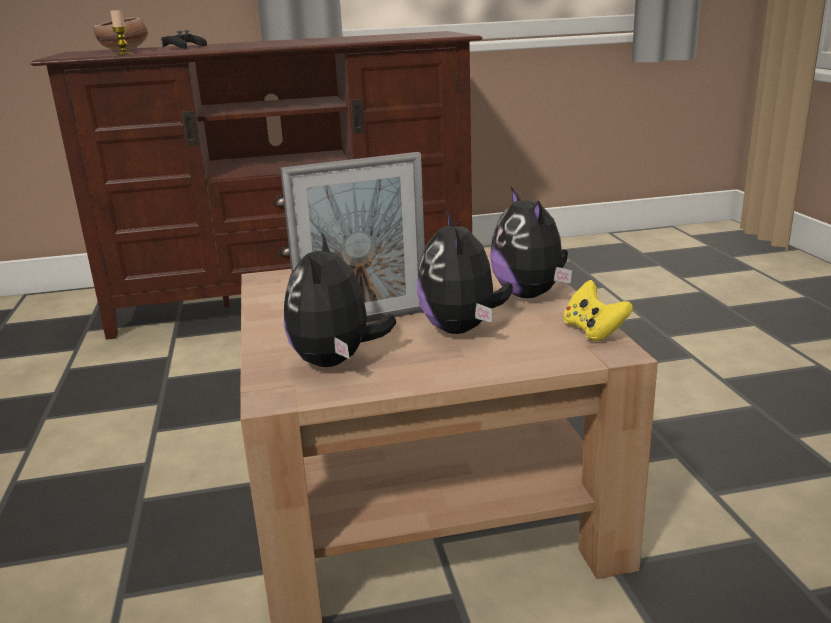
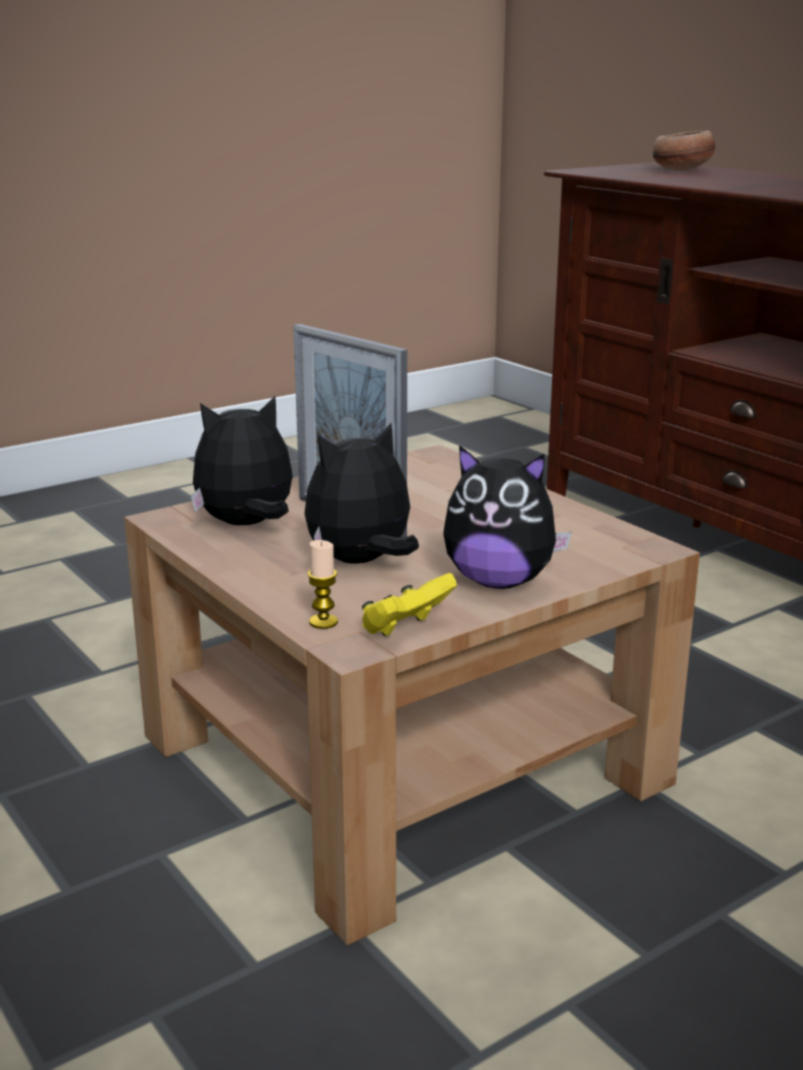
camera: 65 degrees right, 0 degrees up
(123, 54) = (629, 176): candle -> candle (323, 622)
(184, 47) = (730, 177): black game controller -> none
(530, 294) = (499, 581): plush toy -> plush toy turned 120 degrees counterclockwise

